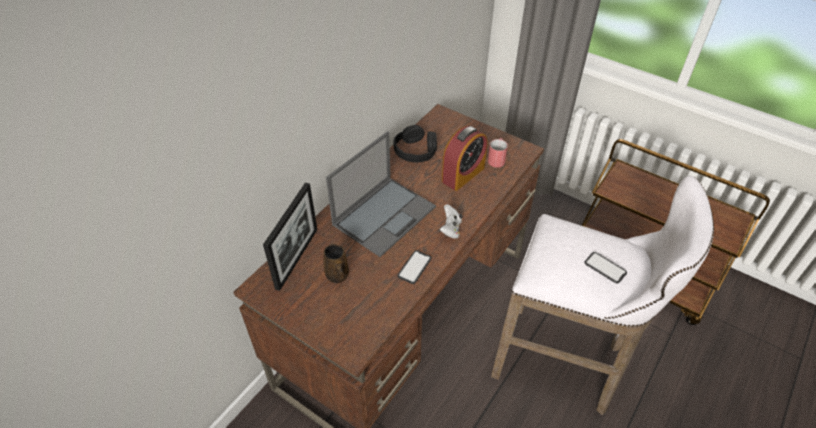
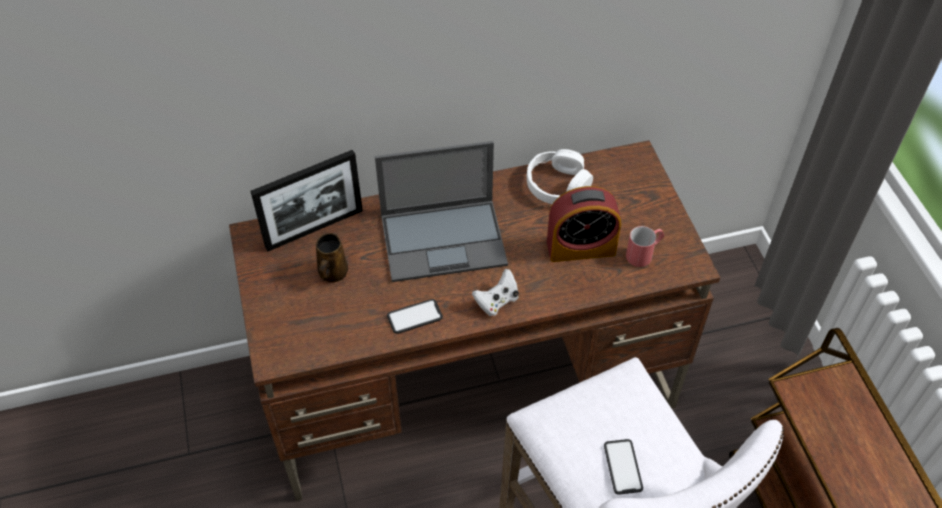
camera: 40 degrees right, 5 degrees up
(415, 151) = (557, 185): black headphones -> white headphones

